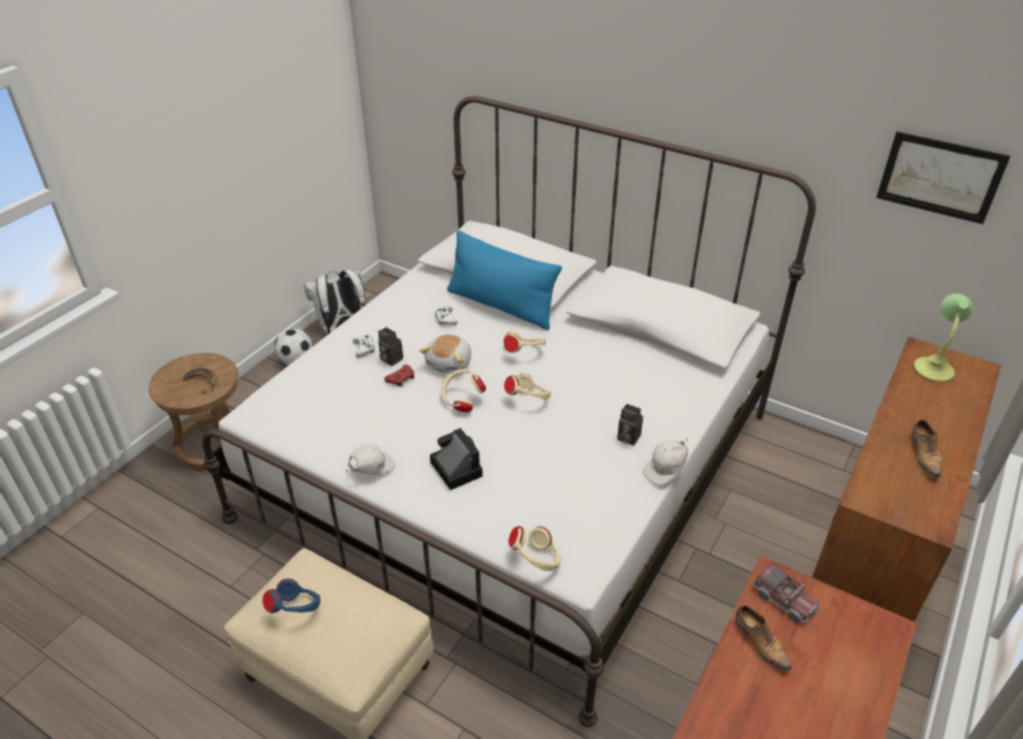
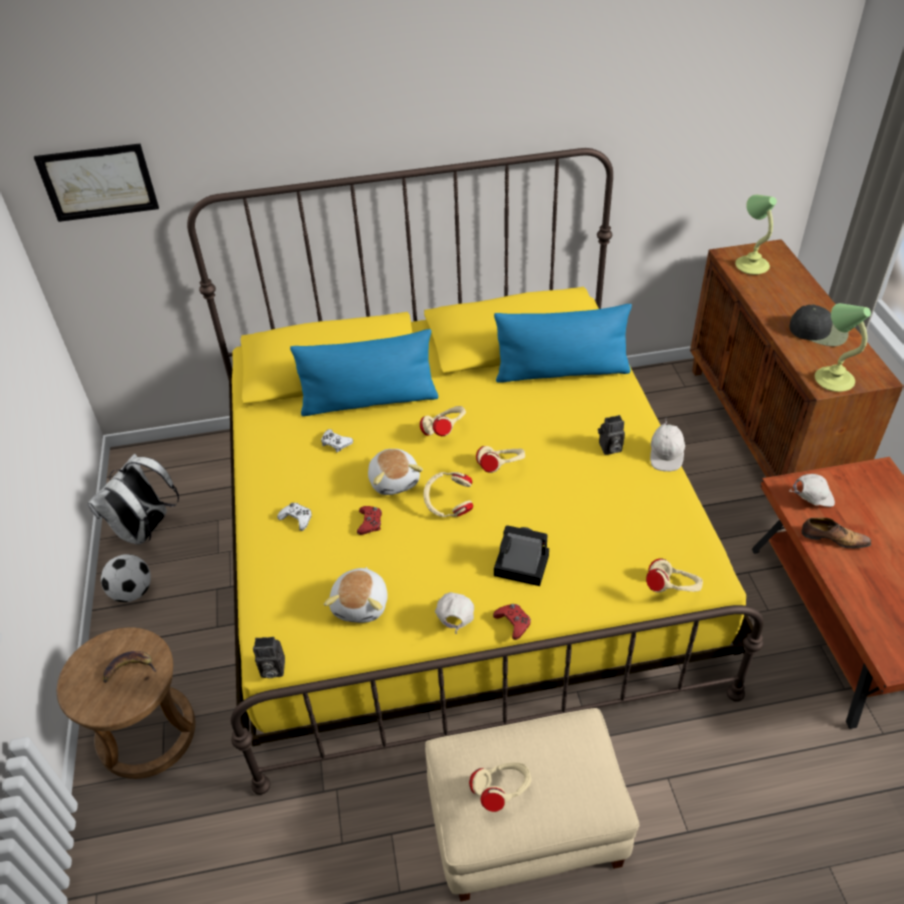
camera: 40 degrees left, 5 degrees up
(296, 610) = (502, 792): blue headphones -> beige headphones
(332, 422) = (361, 604): none -> plush toy
(390, 359) = (335, 512): camera -> camera (271, 669)
(401, 498) = (513, 623): none -> red game controller
(511, 464) = (456, 546): white bed -> yellow bed
(664, 364) = (561, 372): none -> blue pillow
(783, 600) = (810, 499): toy truck -> white cap
(880, 499) = (833, 379): none -> table lamp
(924, 455) = (818, 332): shoe -> black cap
(940, 177) = (706, 103): picture -> picture (98, 182)

